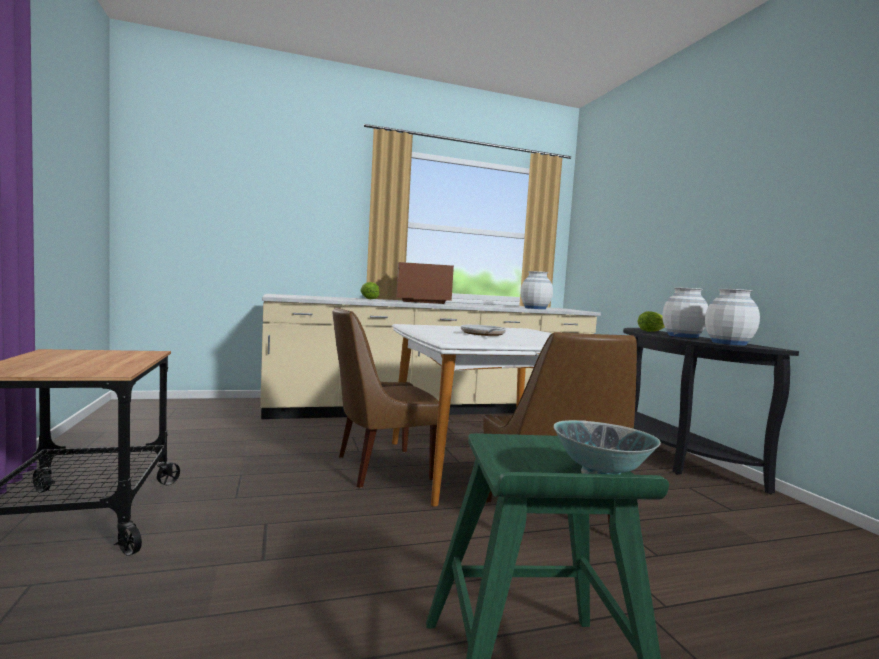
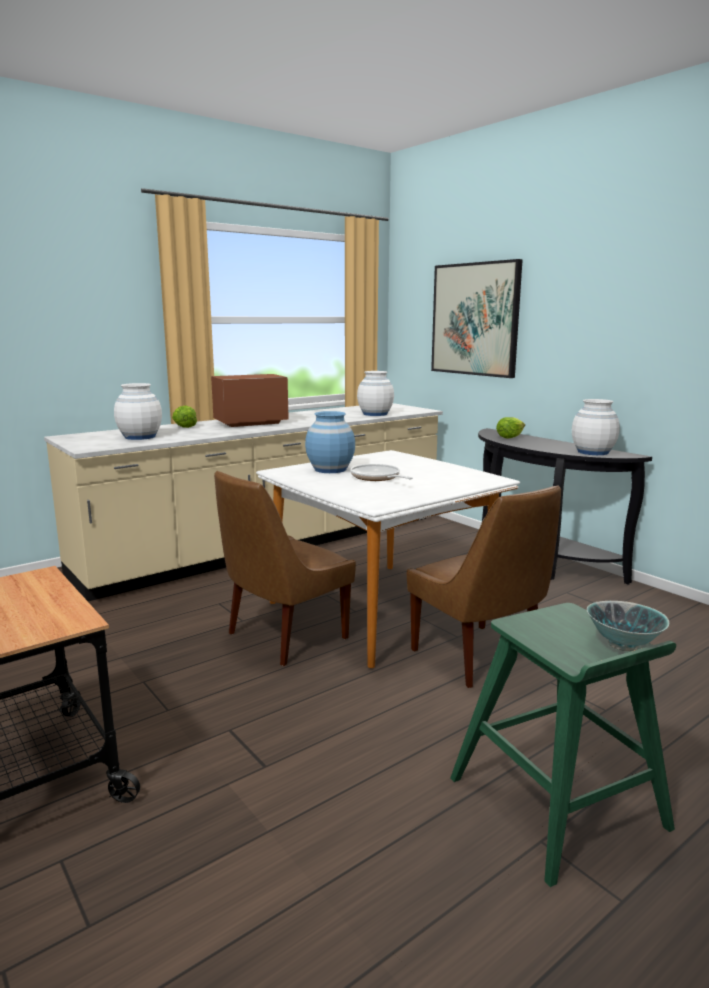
camera: 20 degrees left, 10 degrees up
(452, 328) = (330, 469): none -> blue vase
(634, 231) = (475, 319): none -> picture
(682, 336) = (544, 443): white vase -> white vase (140, 437)

